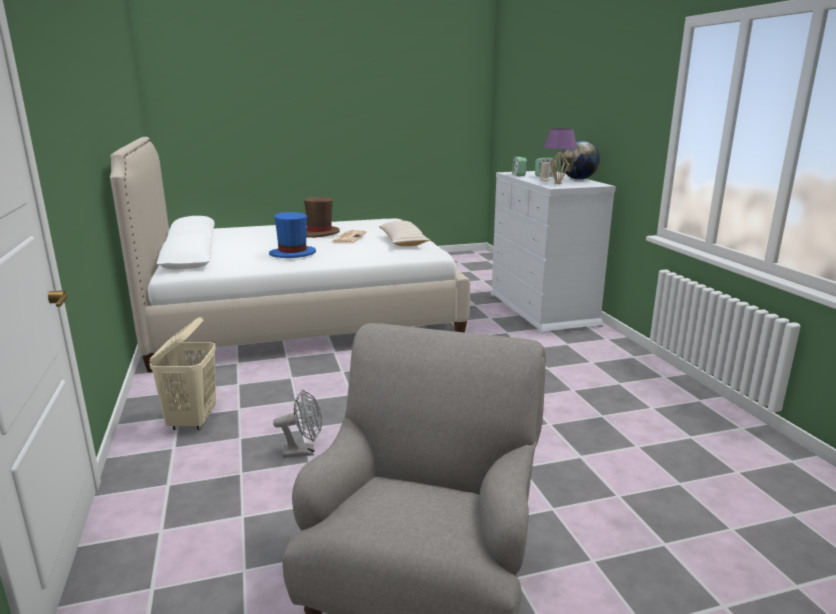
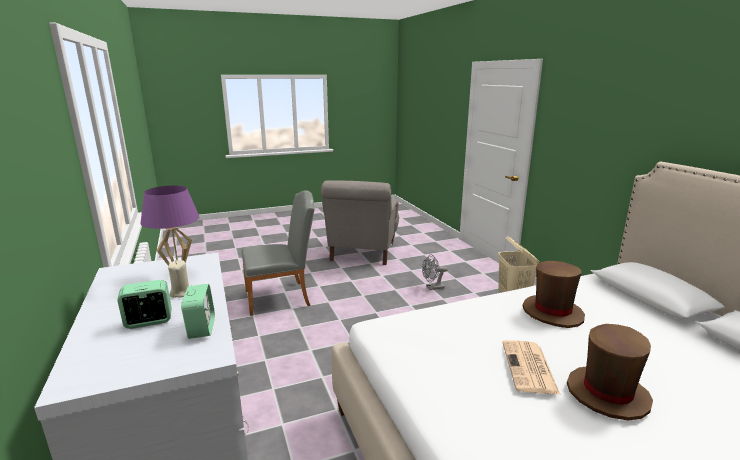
camera: 175 degrees right, 0 degrees up
(292, 254) = (552, 312): blue hat -> brown hat
(403, 242) = (433, 361): beige pillow -> none
(577, 445) = (282, 297): none -> grey chair
(578, 179) = (105, 301): globe -> none

